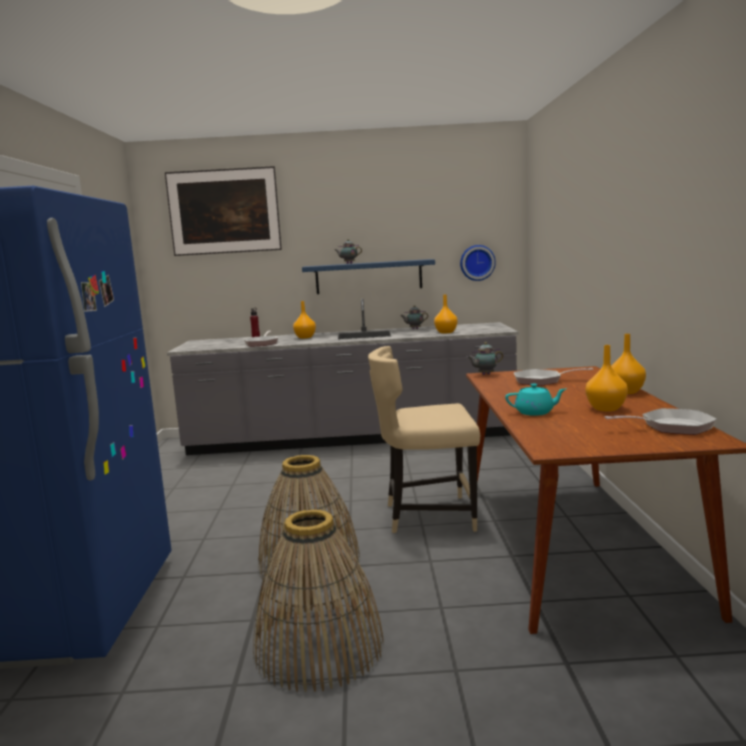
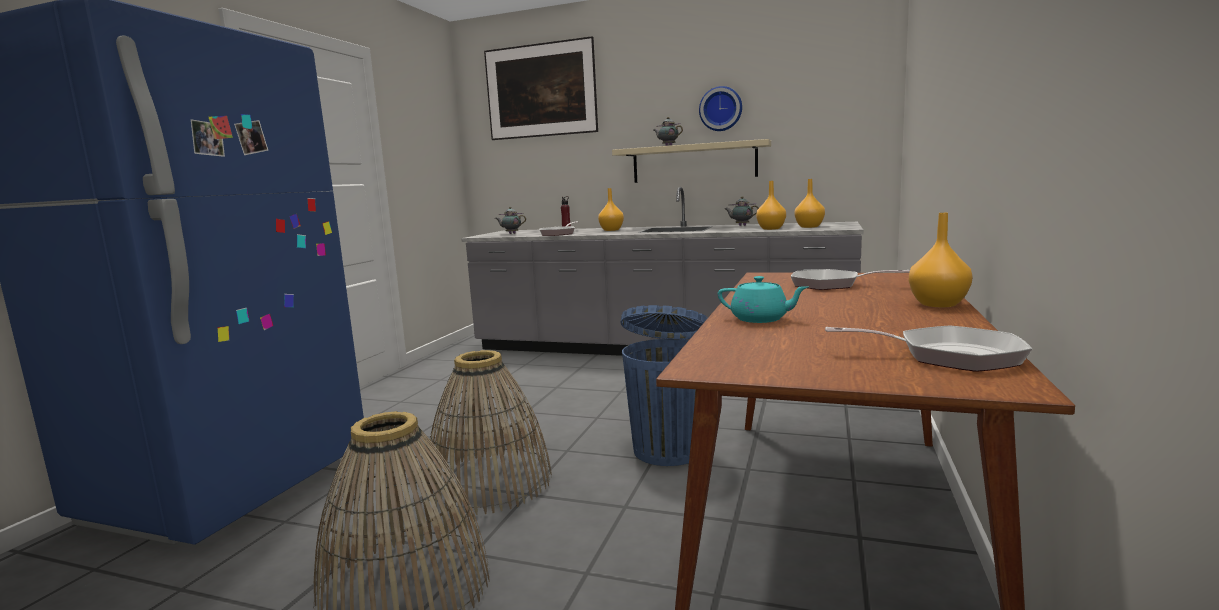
camera: 20 degrees right, 0 degrees up
(368, 277) = (694, 162): blue shelf -> beige shelf
(427, 516) = (668, 449): beige chair -> blue trash can
(477, 262) = (831, 144): wall clock -> wall clock (721, 109)
(484, 374) = (767, 274): teapot -> teapot (511, 233)
(606, 408) = (874, 322): orange vase -> orange vase (809, 227)

